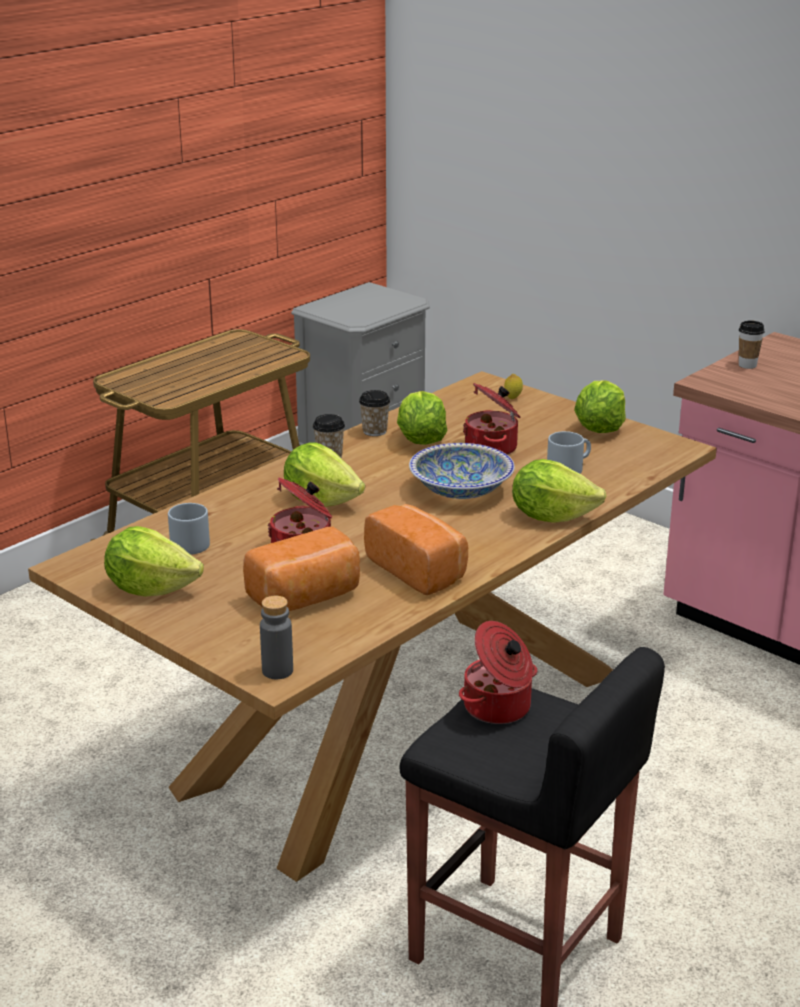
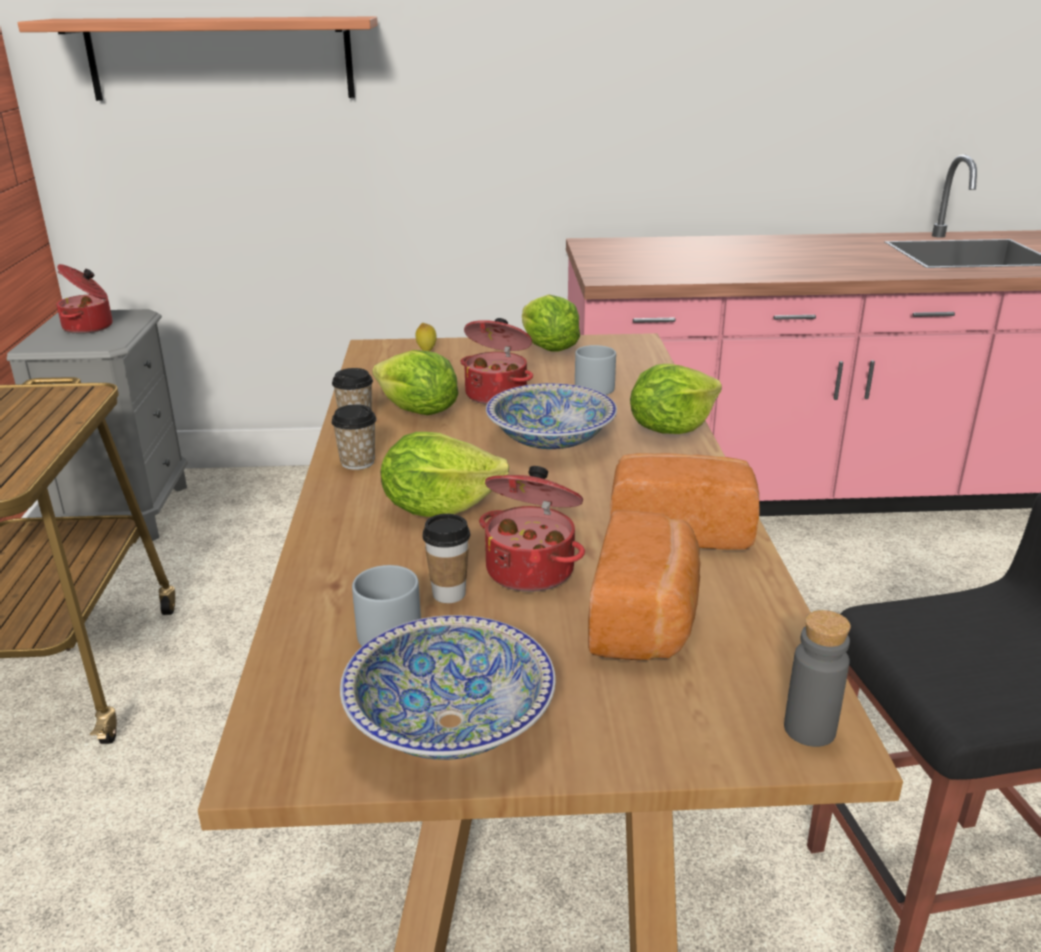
camera: 45 degrees left, 0 degrees up
(151, 588) = (449, 722): lettuce -> bowl
(498, 708) = (921, 637): cooking pot -> cooking pot (89, 327)
(520, 102) = (221, 59): none -> shelf
(747, 365) = (604, 261): cup -> cup (449, 594)

